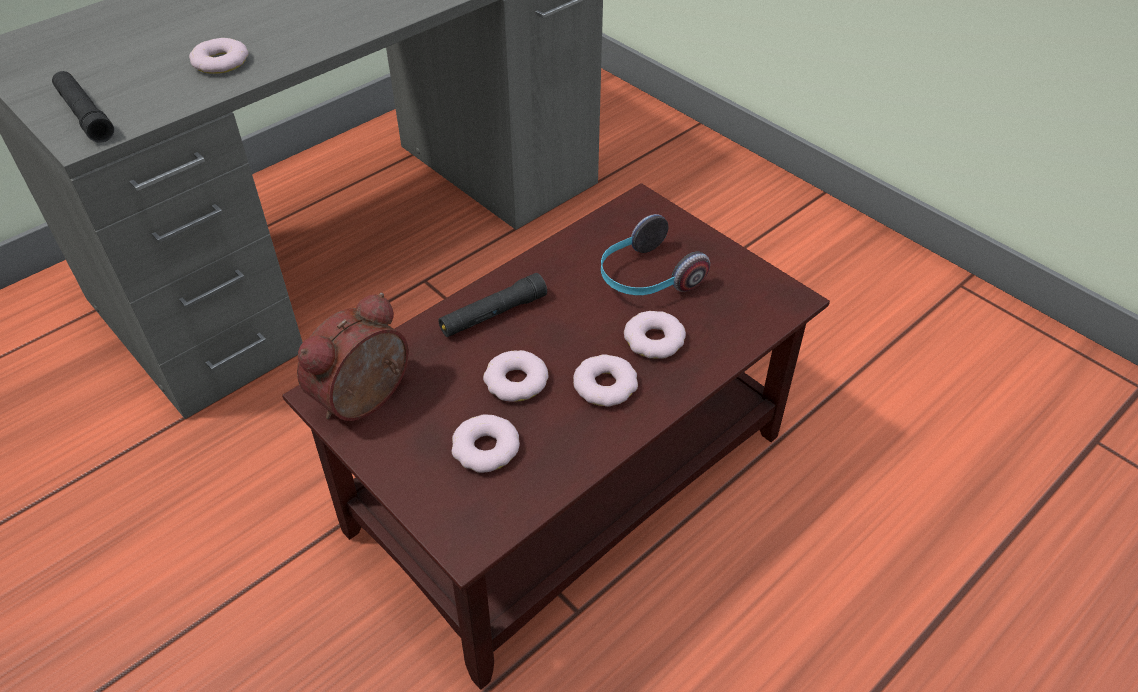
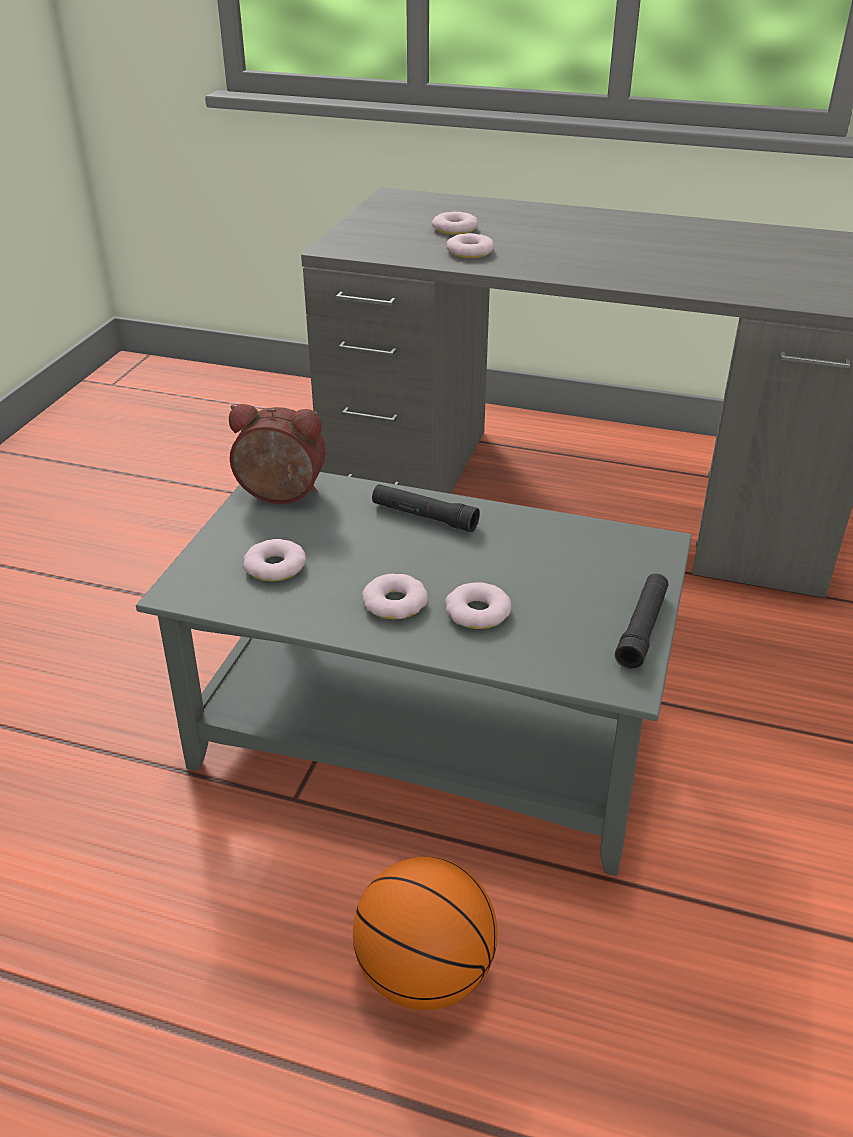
camera: 60 degrees right, 10 degrees down
(85, 115) = (357, 240): black flashlight -> black flashlight (642, 628)
(516, 381) = (358, 555): donut -> donut (454, 229)
(567, 485) = (422, 736): brown coffee table -> grey coffee table
(646, 278) = (555, 581): headphones -> none
(803, 595) = (425, 972): none -> basketball

